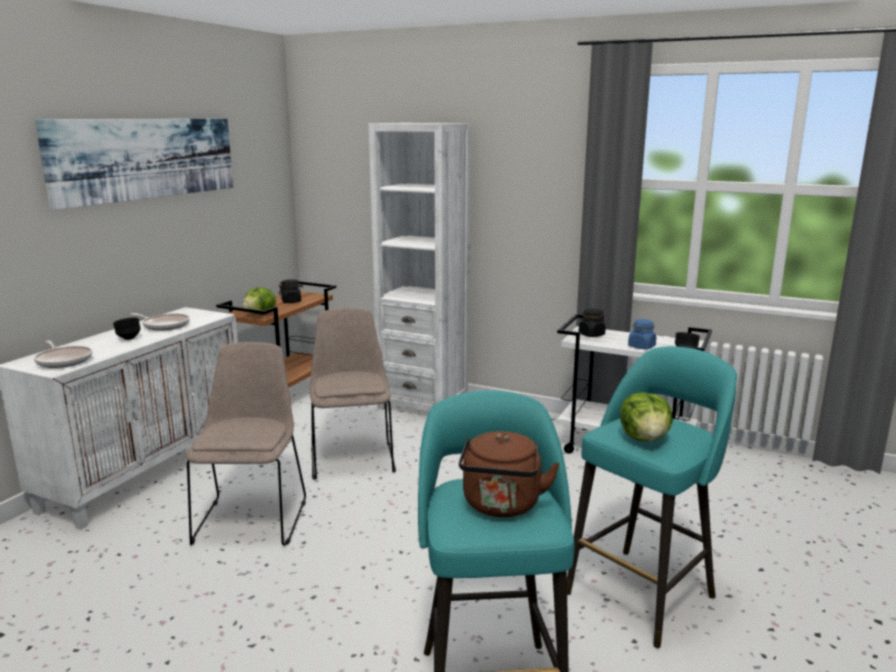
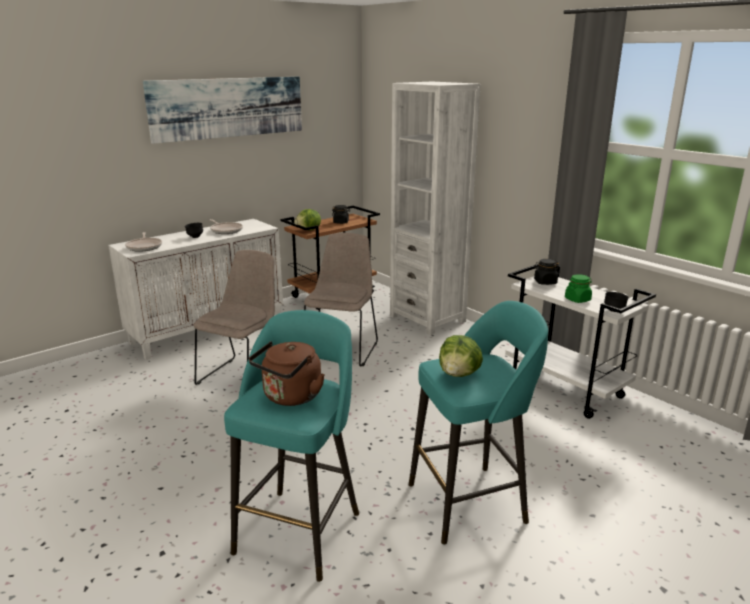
camera: 25 degrees right, 5 degrees up
(641, 346) = (577, 299): blue jar -> green jar

